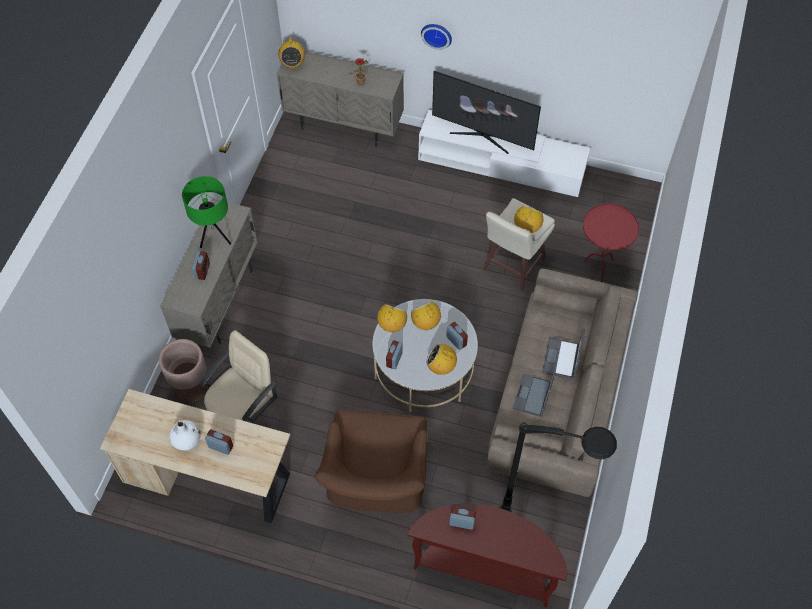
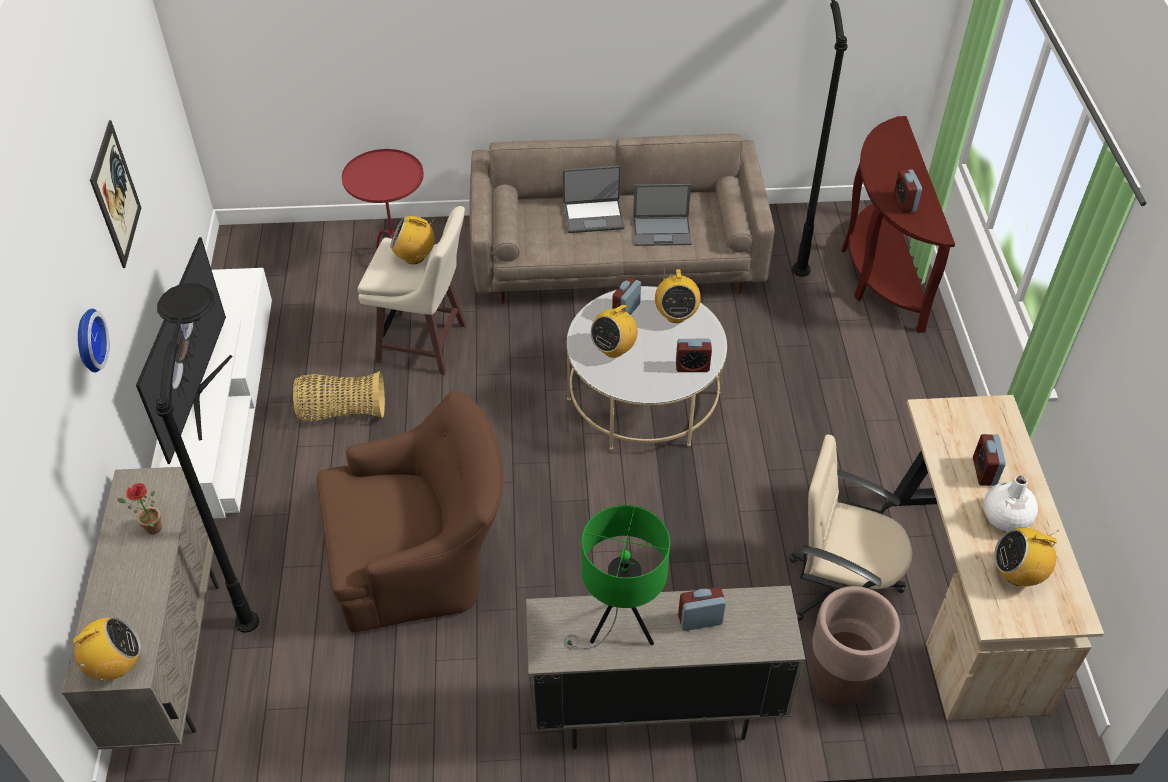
camera: 110 degrees left, 10 degrees down
(376, 481) = (841, 399): brown armchair -> brown armchair (421, 559)
(384, 164) = (259, 561): none -> black floor lamp
(392, 326) = (637, 384): radio -> radio (1017, 574)
(473, 215) = (341, 411): none -> basket
(532, 44) = (116, 194): none -> picture

